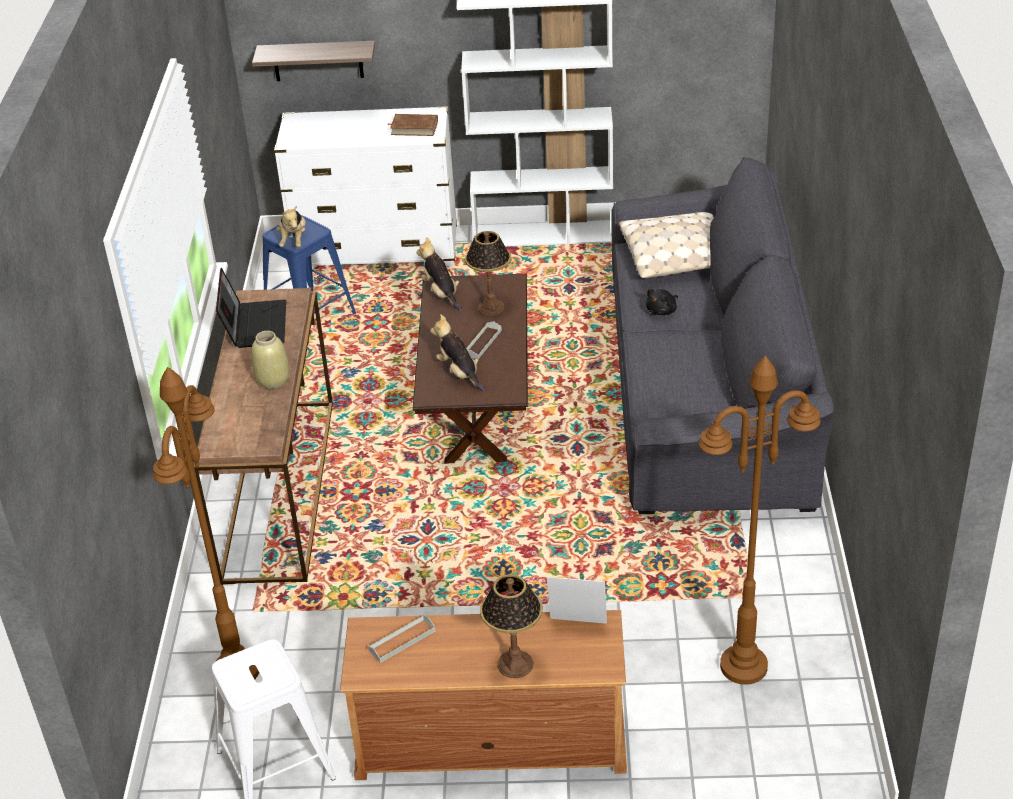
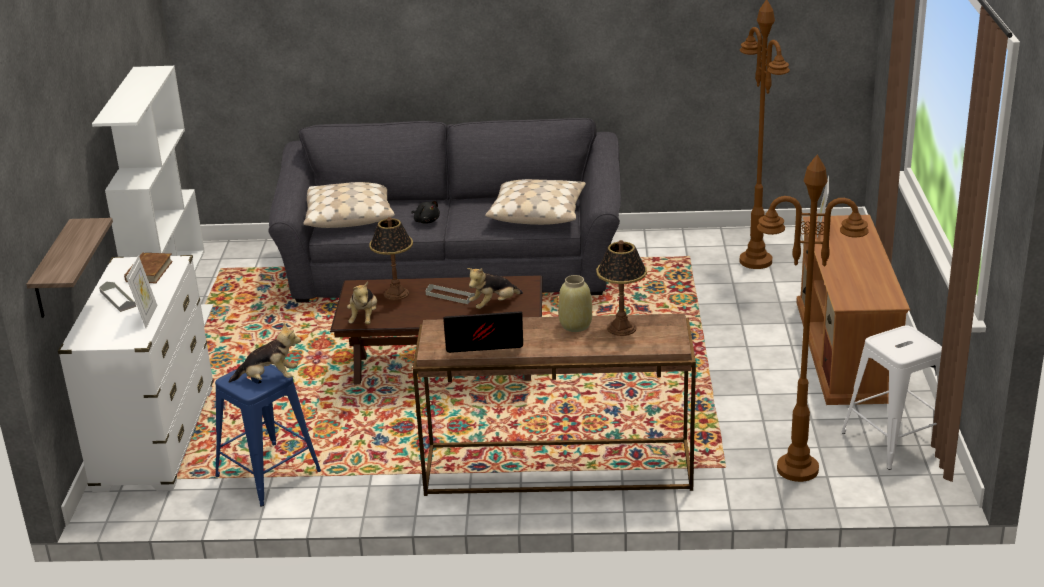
camera: 90 degrees left, 10 degrees down
(329, 140) = (146, 317): none -> picture frame
(402, 641) = (853, 288): grey tray -> grey tray (118, 299)
(441, 293) = (364, 318): plush toy -> plush toy turned 60 degrees counterclockwise
(515, 664) = (865, 248): table lamp -> table lamp (622, 328)
(687, 391) = (537, 212): none -> beige pillow

